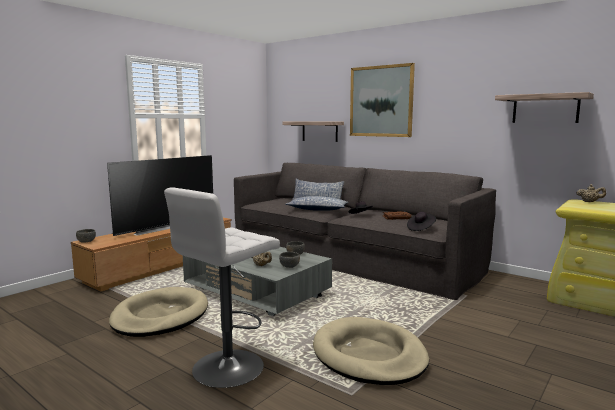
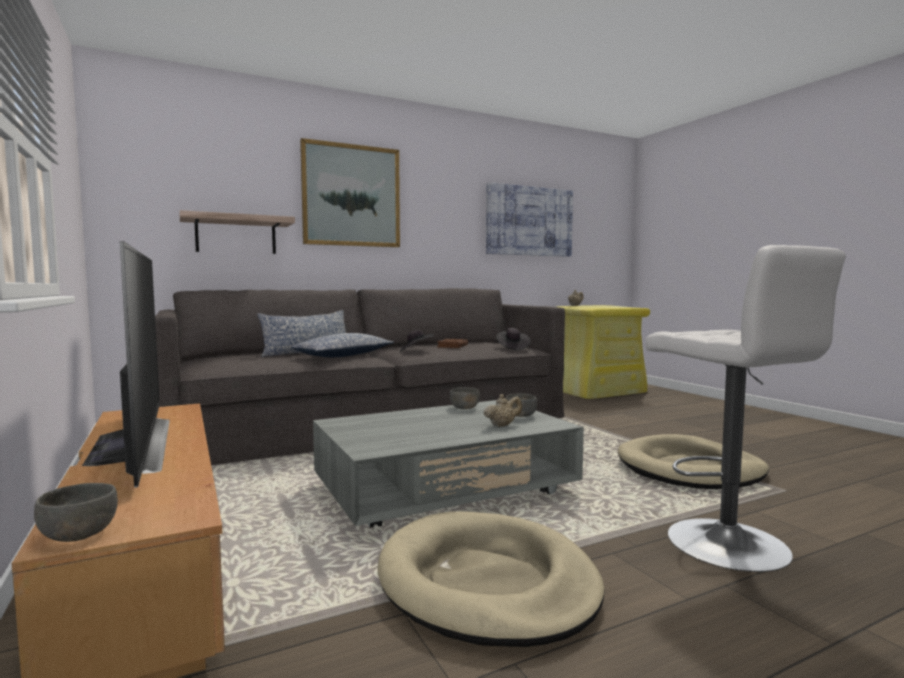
camera: 65 degrees left, 5 degrees down
(545, 109) = (528, 221): shelf -> picture

